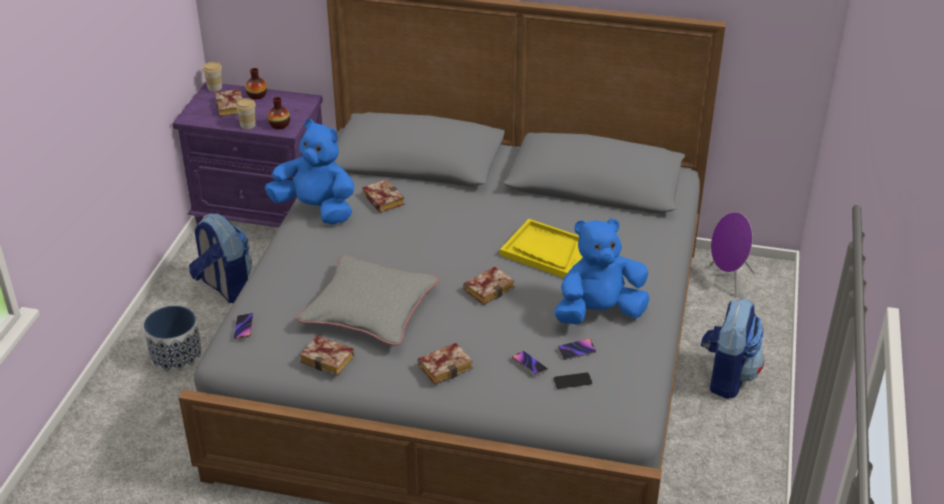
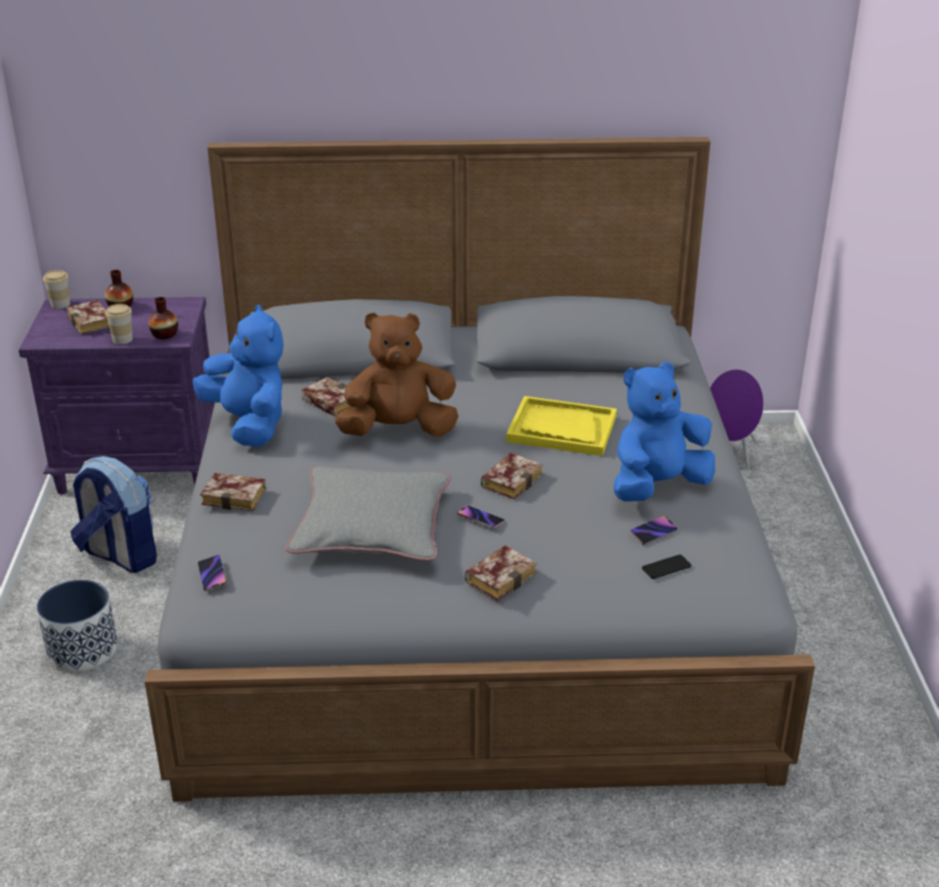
camera: 15 degrees left, 5 degrees down
(316, 209) = (249, 424): blue plush toy -> blue plush toy turned 45 degrees clockwise
(330, 359) = (346, 593): book -> book (237, 496)
(423, 232) = (398, 430): none -> brown plush toy
(529, 365) = (604, 558): phone -> phone (480, 519)
(727, 376) = (779, 556): backpack -> none

